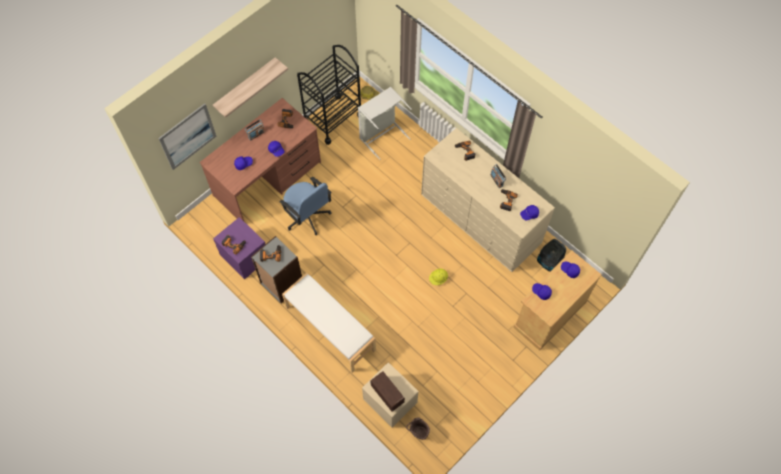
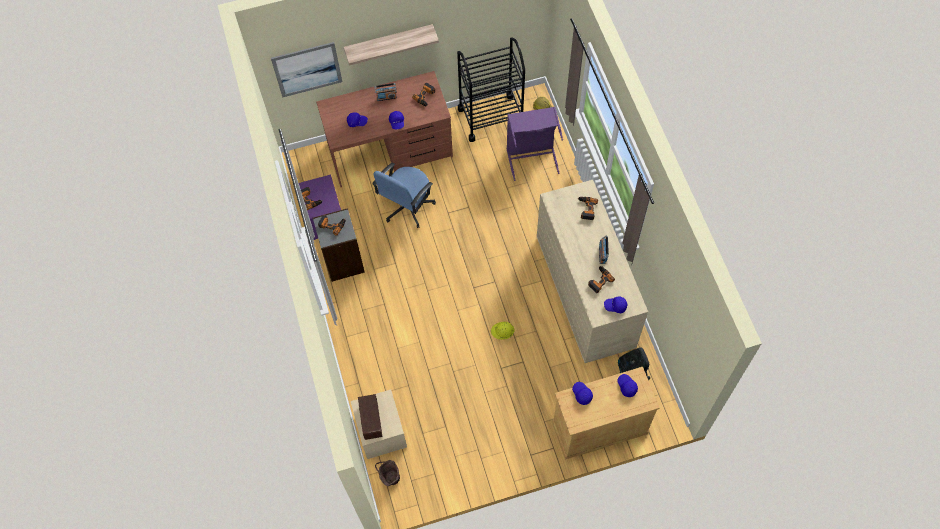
camera: 30 degrees right, 0 degrees up
(307, 216) = (407, 206): blue office chair -> blue office chair turned 45 degrees clockwise
(330, 329) = (364, 330): white bench -> none
(381, 135) = (531, 156): grey laundry basket -> purple laundry basket

